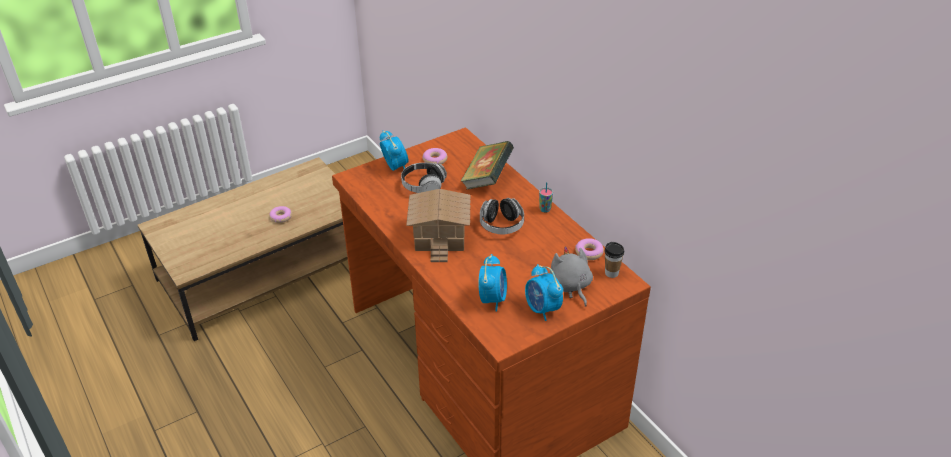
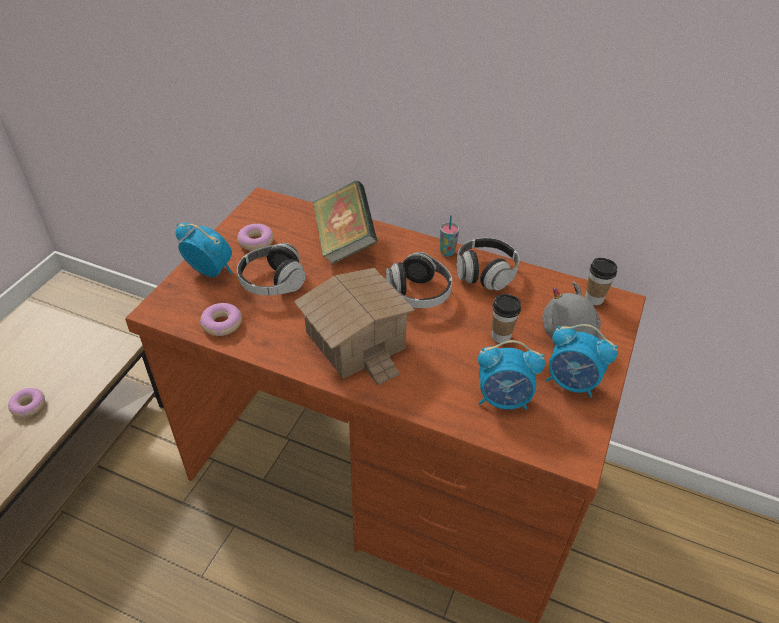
camera: 35 degrees left, 5 degrees up
(492, 299) = (503, 399): alarm clock -> alarm clock turned 120 degrees clockwise
(527, 268) = (501, 336): none -> cup
(556, 231) = (485, 273): none -> headphones
(589, 252) = (546, 284): donut -> donut (222, 323)

